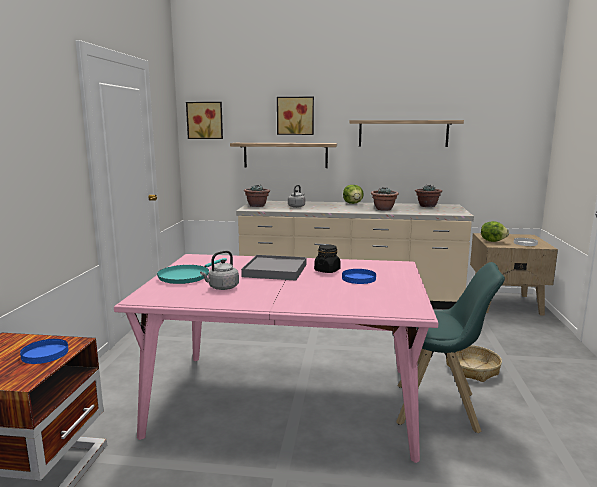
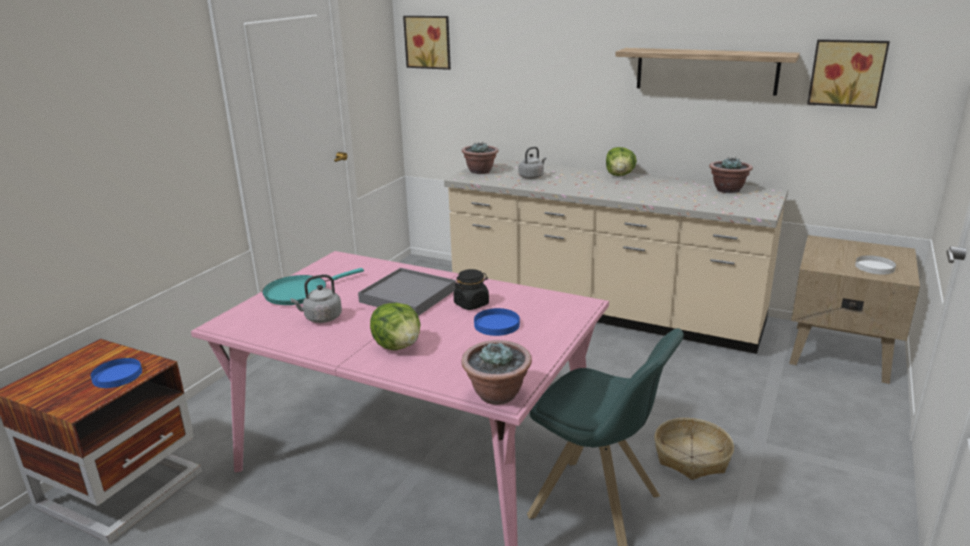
camera: 20 degrees right, 10 degrees up
(285, 155) = (533, 96): shelf -> none
(295, 115) = (547, 38): picture -> picture (847, 73)
(384, 209) = (651, 192): potted plant -> potted plant (497, 395)
(493, 241) = (822, 256): lettuce -> lettuce (398, 346)

